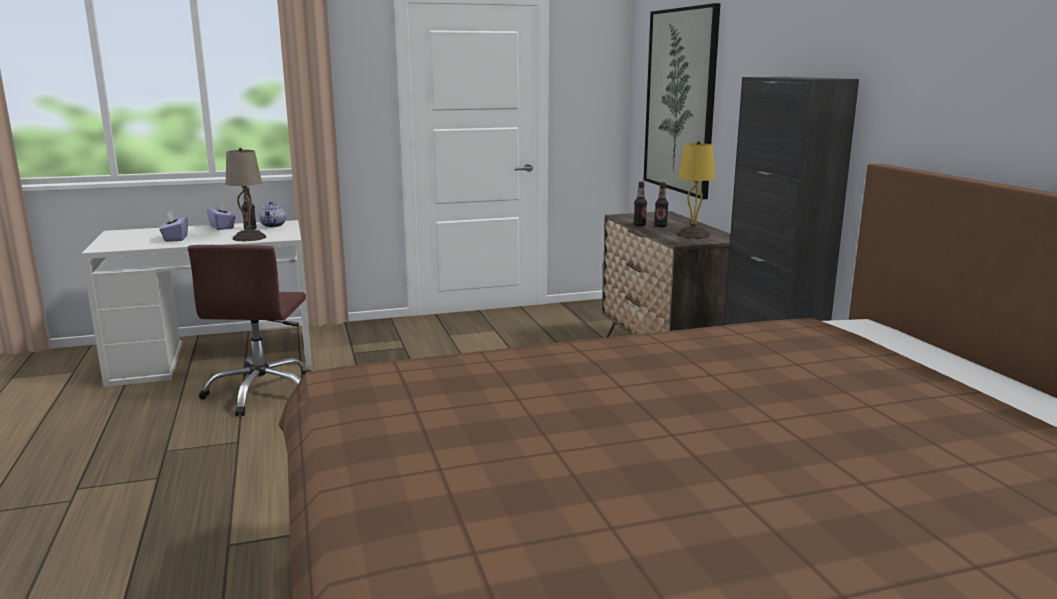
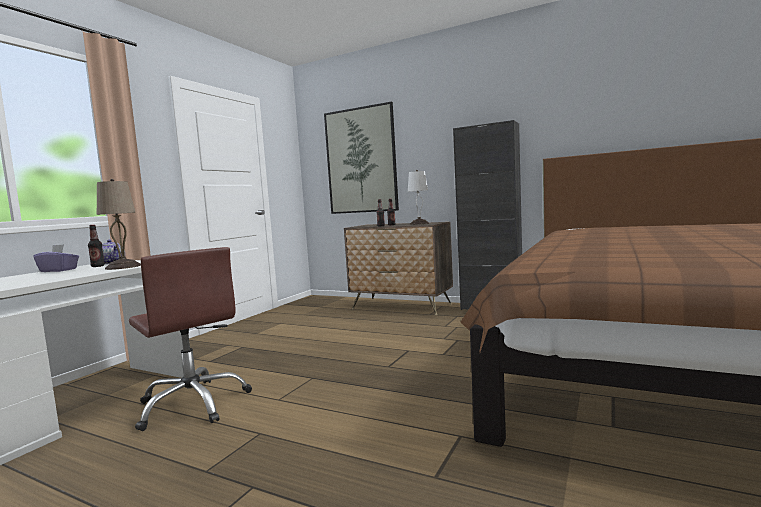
camera: 45 degrees left, 10 degrees down
(175, 238) = (36, 279): purple tissue box -> none
(693, 234) = (419, 223): yellow table lamp -> white table lamp

